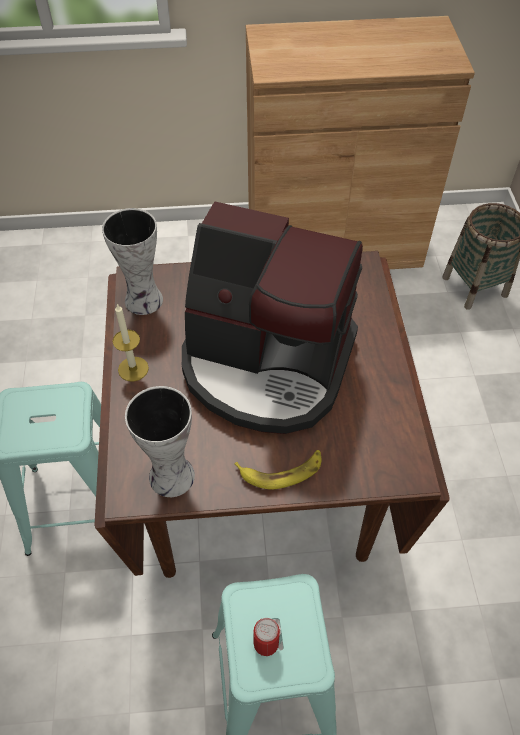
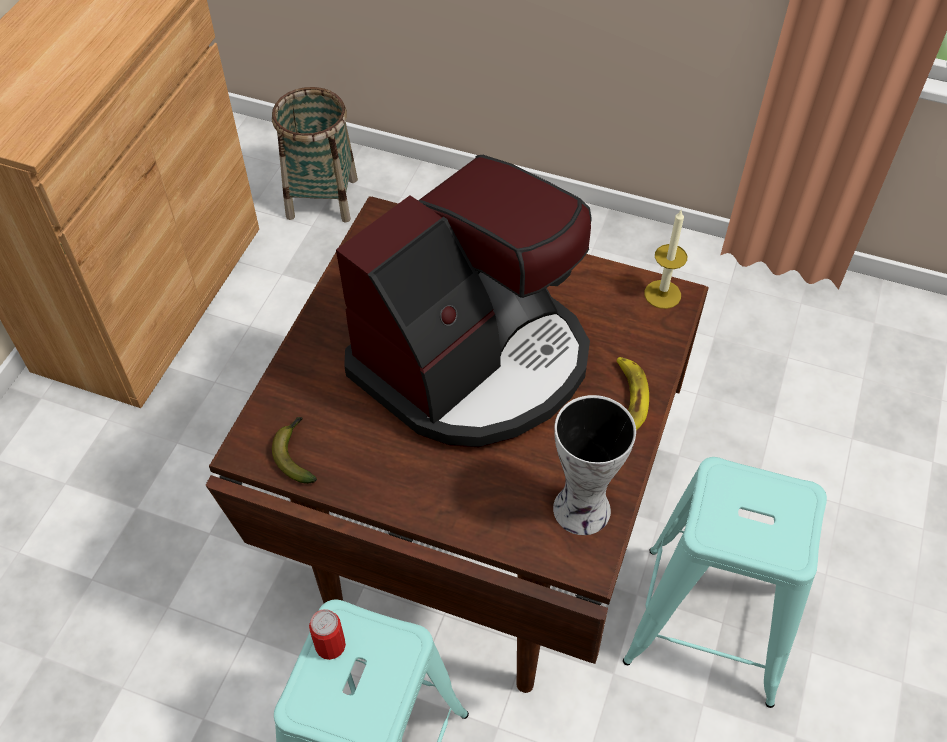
camera: 65 degrees left, 0 degrees up
(133, 369) = (403, 500): candle -> candle (662, 294)
(143, 301) = (296, 454): vase -> banana
(266, 643) = (763, 528): can -> can (330, 645)

